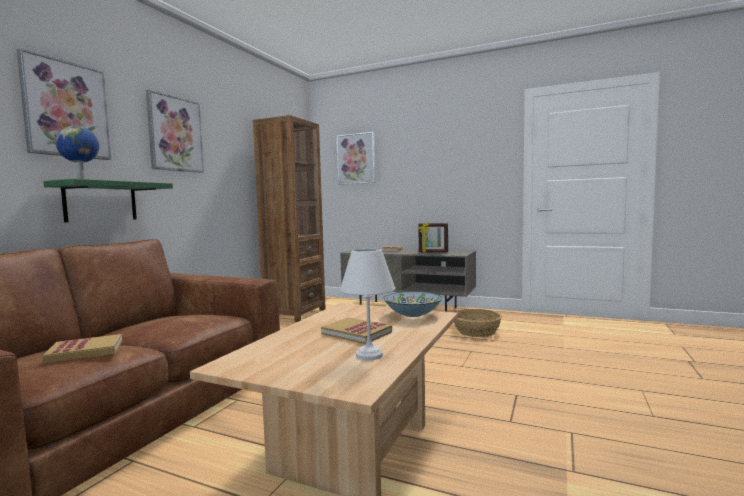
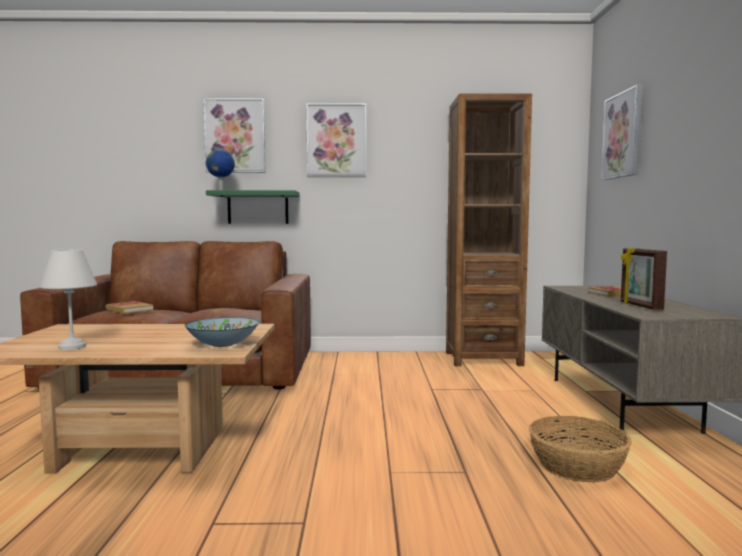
camera: 65 degrees right, 0 degrees up
(356, 333) = (146, 338): book -> none

